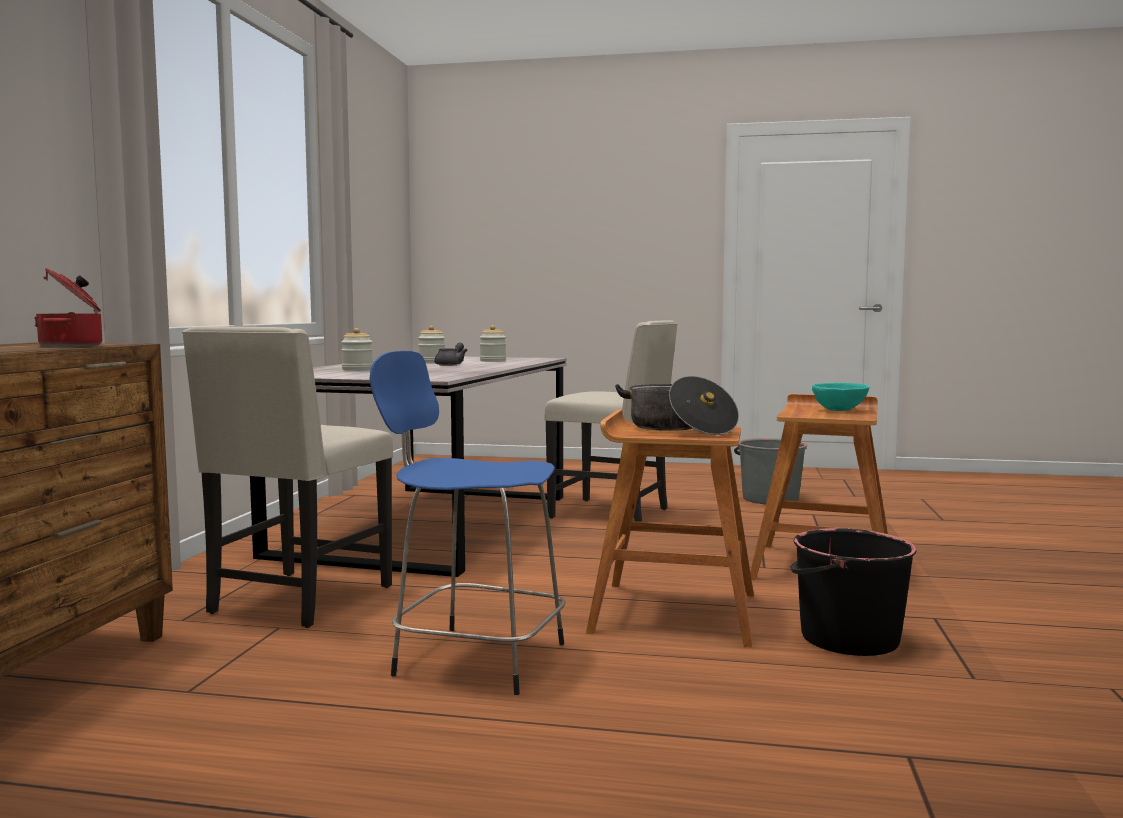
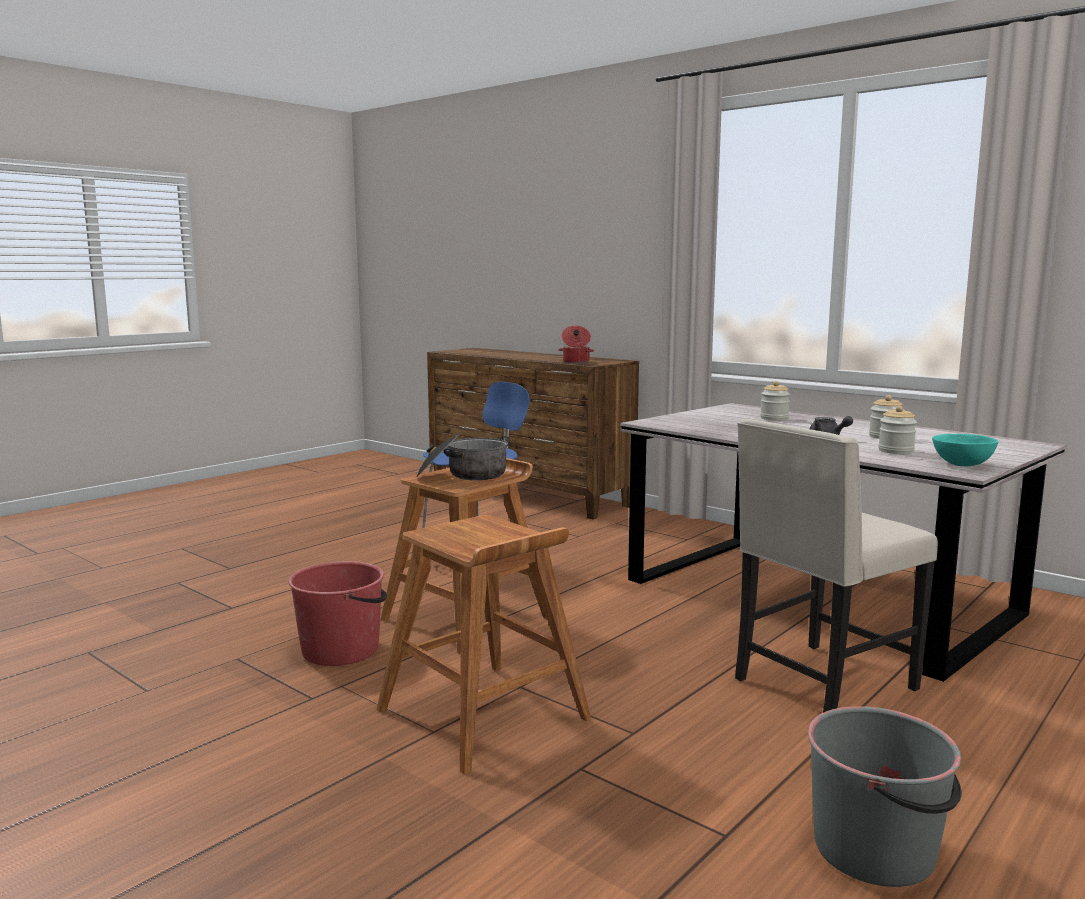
camera: 120 degrees right, 5 degrees up
(298, 600) = (622, 542): beige chair -> none
(840, 410) = (481, 543): turquoise bowl -> turquoise bowl (961, 465)
(847, 638) = (342, 650): black bucket -> red bucket

